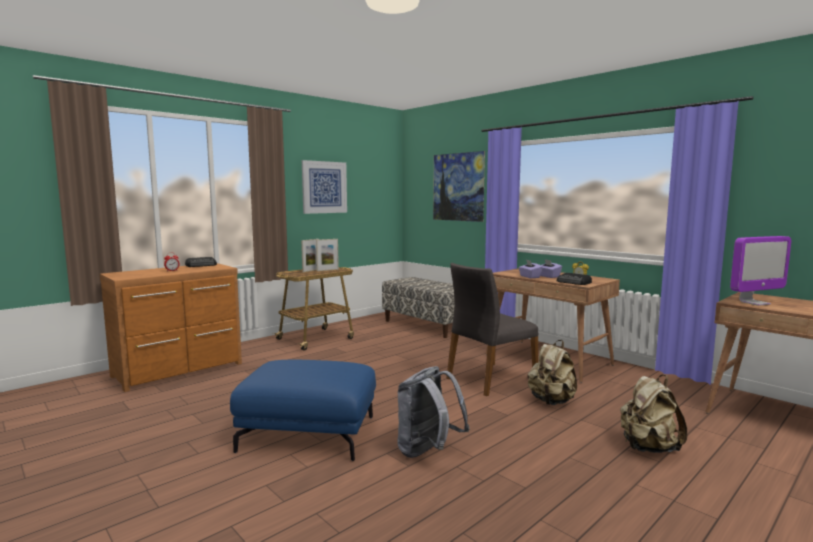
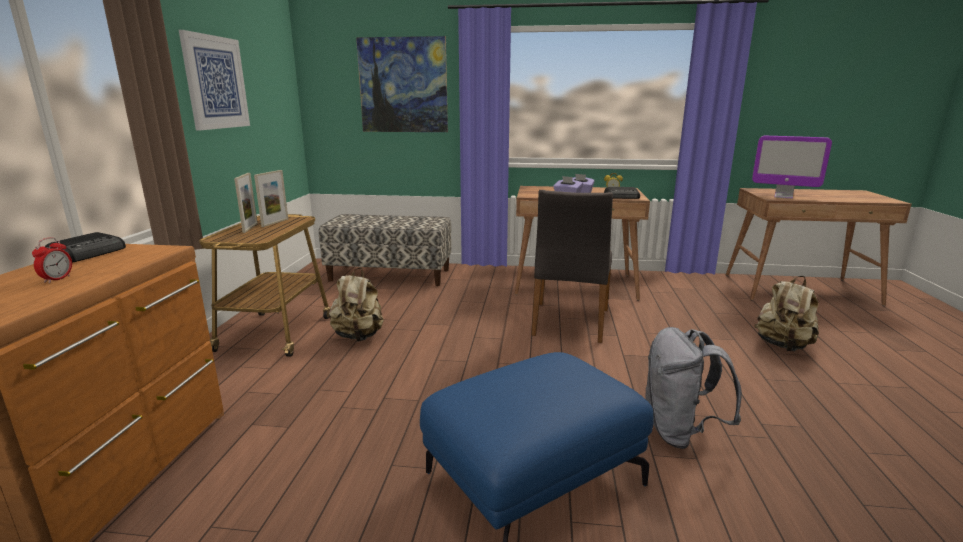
camera: 40 degrees left, 10 degrees up
(551, 401) = (655, 328): beige backpack -> beige backpack (359, 336)
(754, 303) = (783, 196): monitor -> monitor turned 90 degrees clockwise

